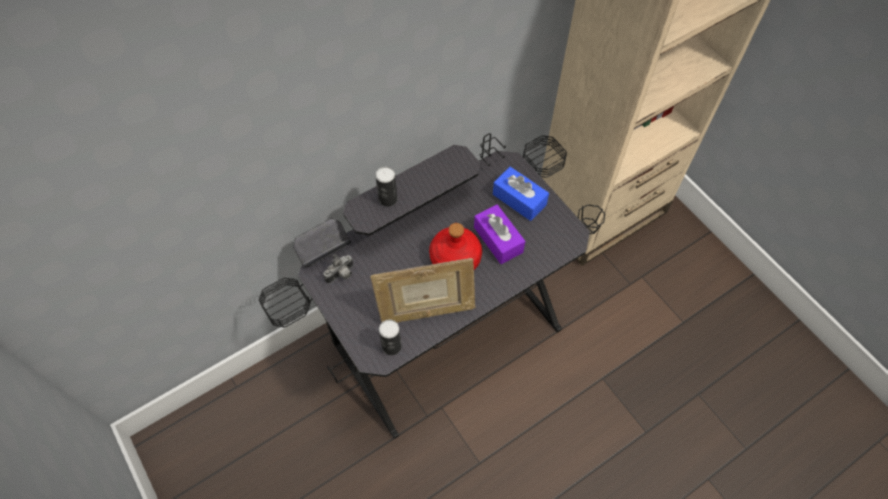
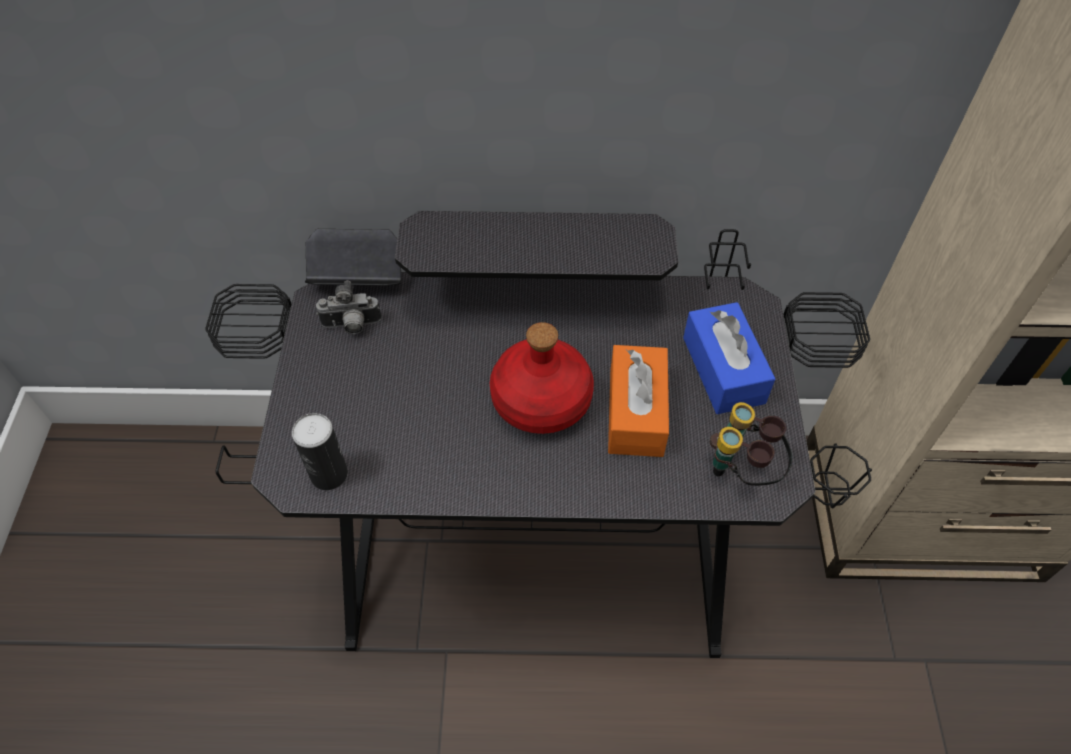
camera: 35 degrees right, 5 degrees down
(388, 199) = (482, 238): can -> none
(426, 312) = (425, 455): picture frame -> none
(498, 239) = (636, 412): purple tissue box -> orange tissue box
(557, 239) = (742, 471): none -> binoculars

